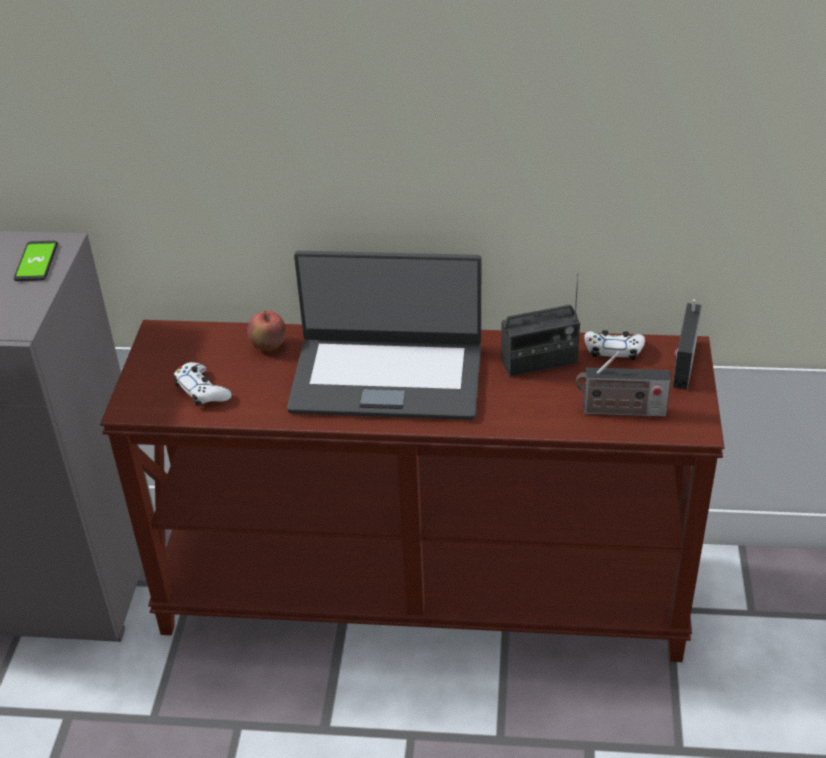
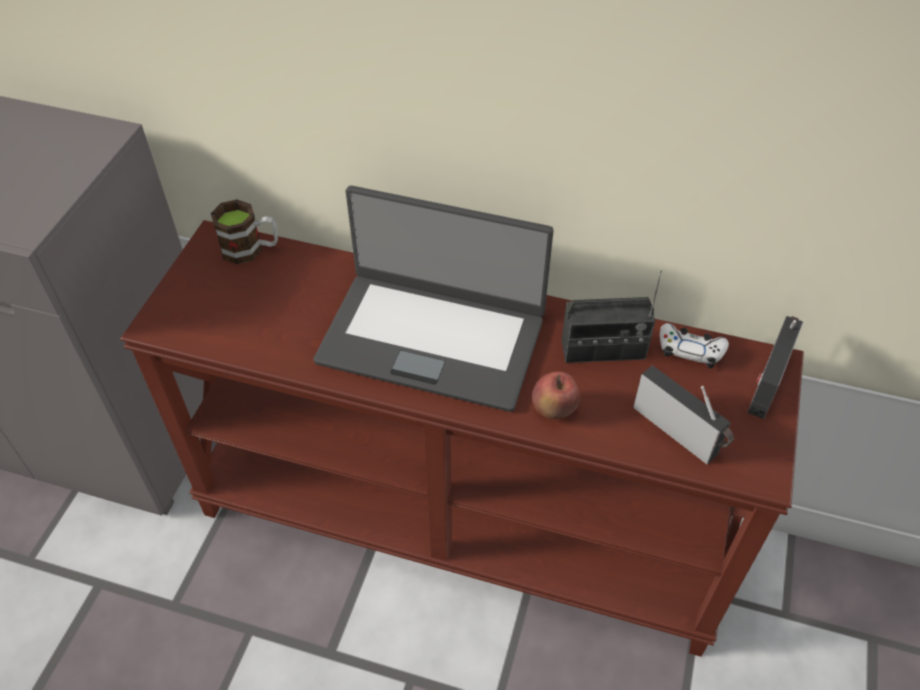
camera: 10 degrees right, 10 degrees up
(36, 262) = (76, 151): phone -> none
(197, 335) = (251, 249): none -> mug
(202, 390) = (235, 318): white game controller -> none
(268, 347) = (319, 276): apple -> apple (553, 410)
(620, 411) = (679, 433): radio -> radio turned 150 degrees counterclockwise

